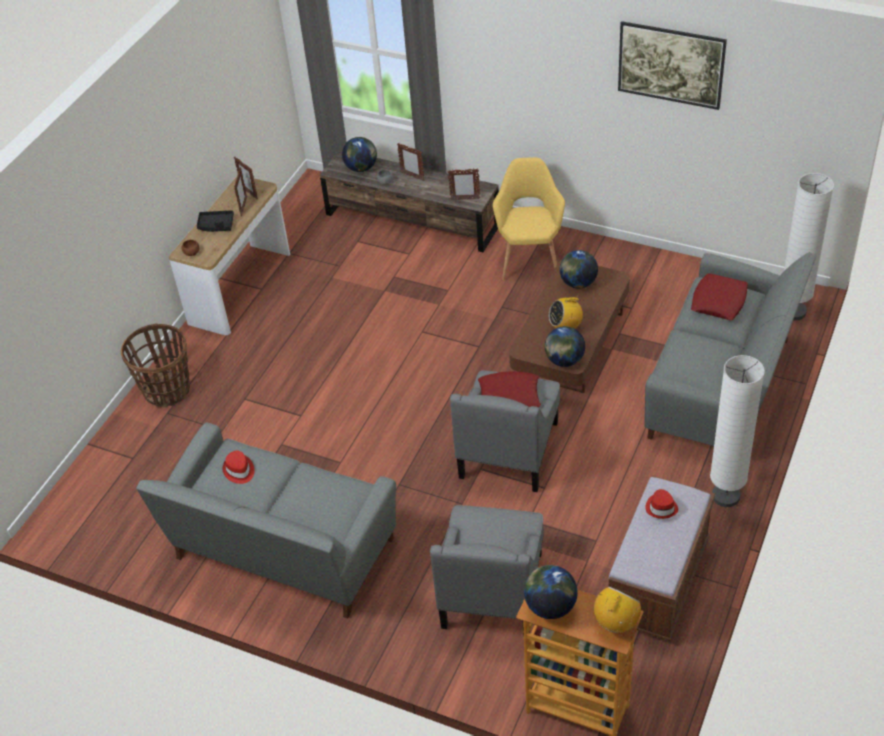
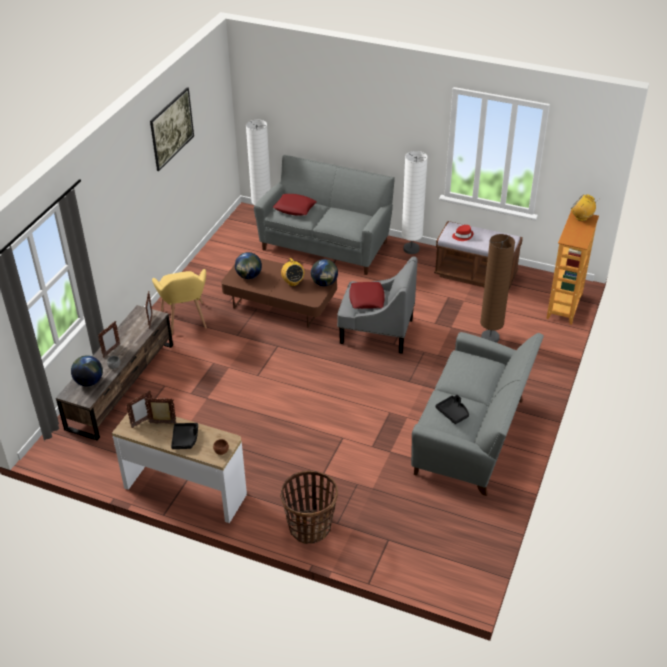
camera: 95 degrees left, 5 degrees down
(239, 470) = (453, 413): red hat -> black tray
(492, 589) = (490, 338): grey armchair -> brown floor lamp
(529, 258) = (185, 321): yellow armchair -> yellow armchair turned 105 degrees counterclockwise
(550, 606) = (576, 237): globe -> none

